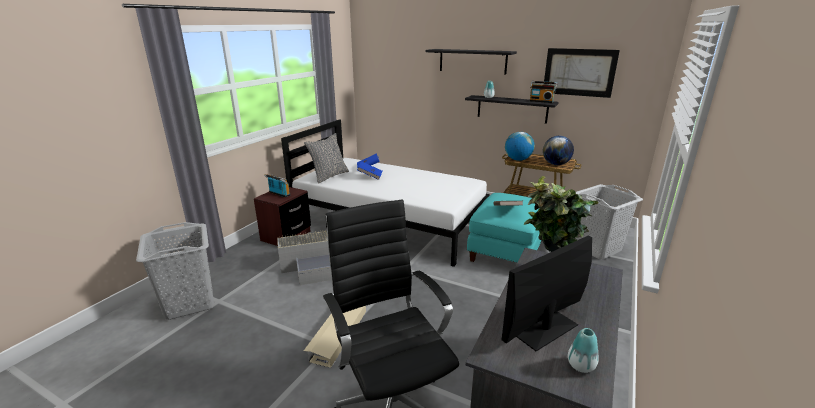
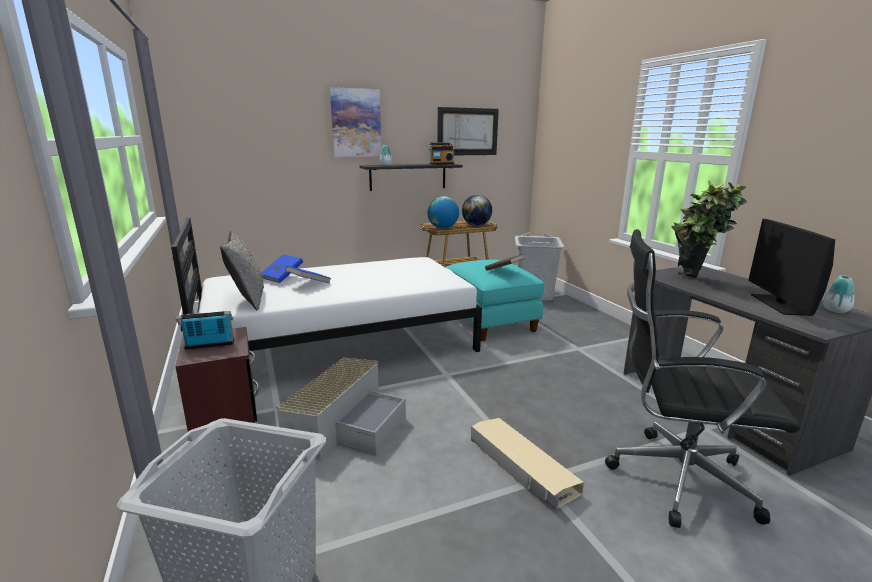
camera: 50 degrees left, 5 degrees down
(472, 61) = (356, 123): black shelf -> picture

